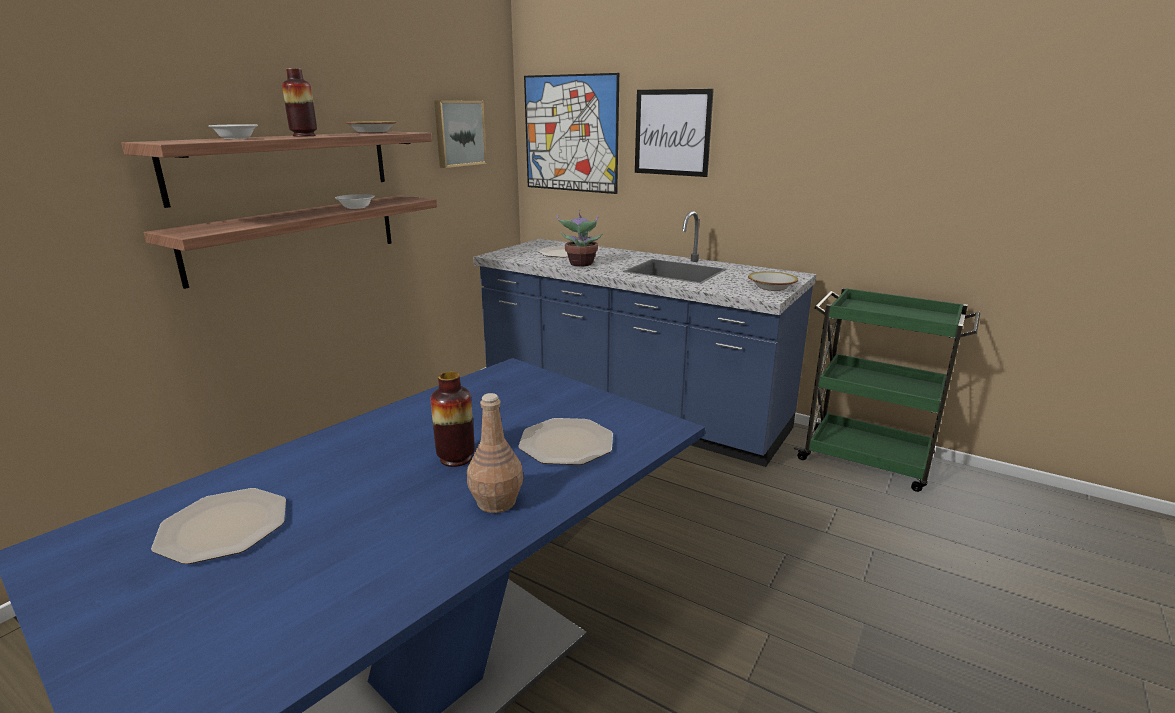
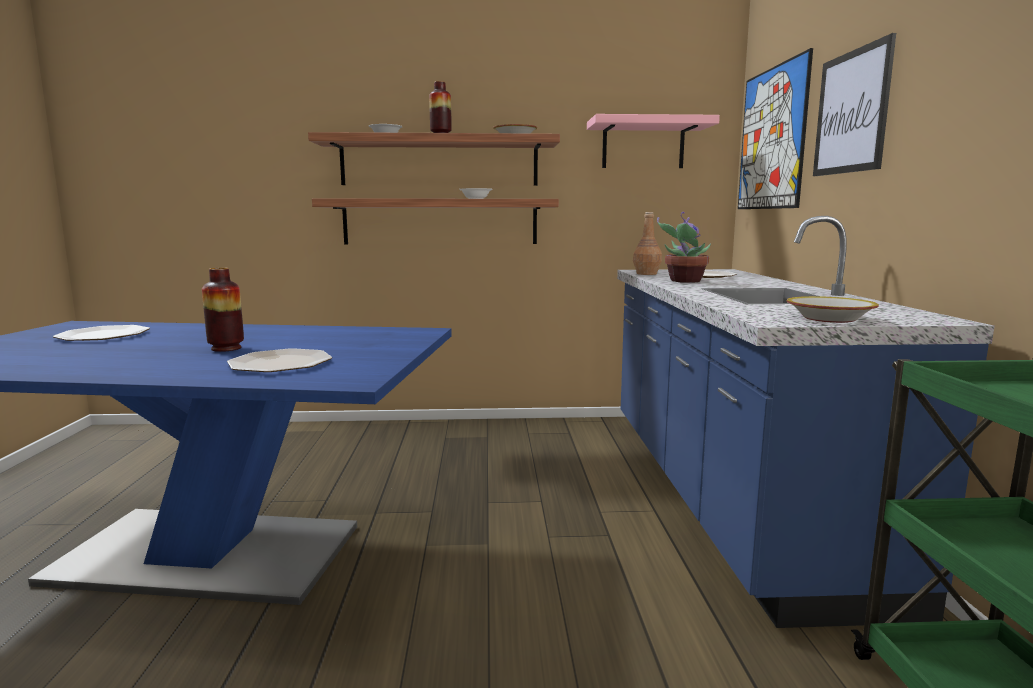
camera: 55 degrees right, 10 degrees down
(459, 133) = (643, 145): picture -> pink shelf
(497, 502) = (155, 366): brown bottle -> brown bottle (646, 274)

